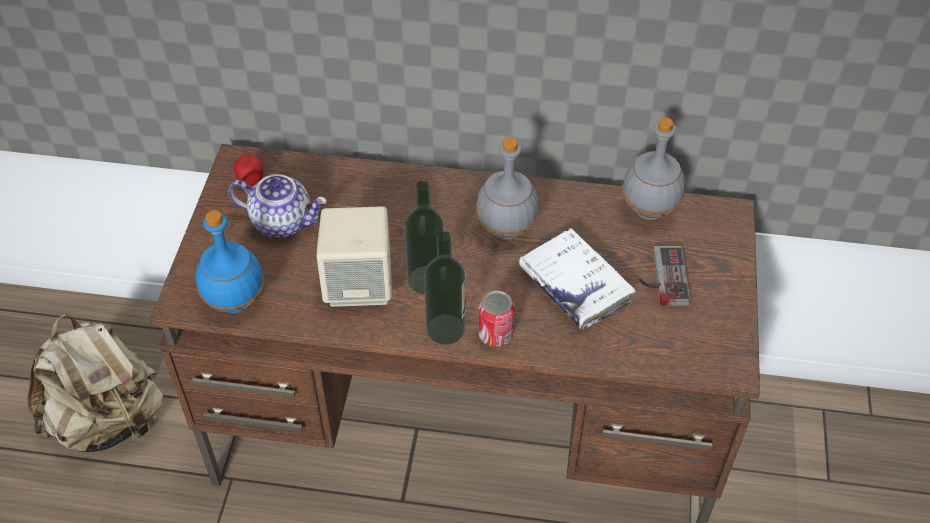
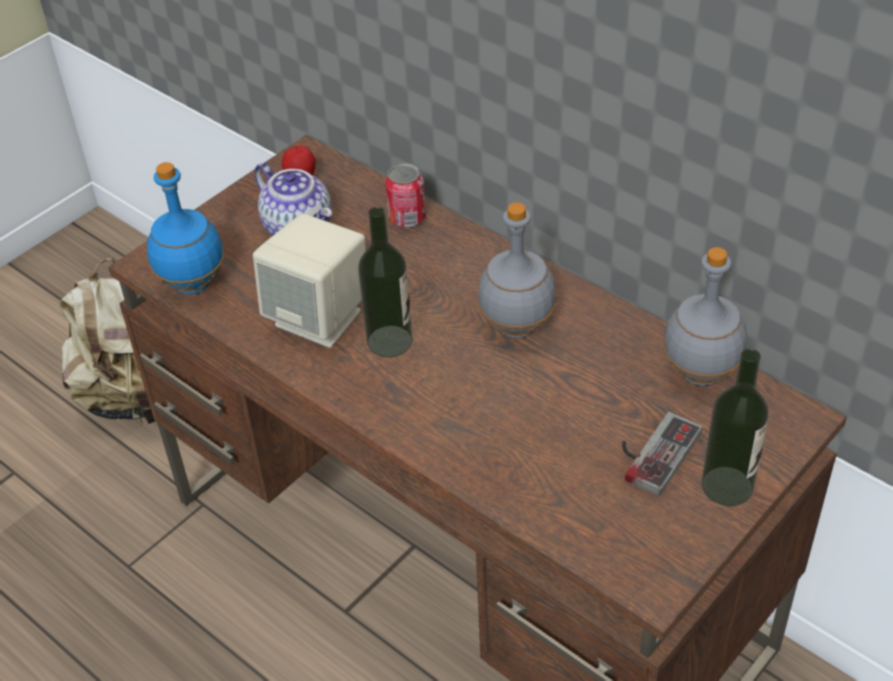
camera: 35 degrees right, 5 degrees down
(445, 329) = (367, 398): bottle -> bottle (727, 486)
(495, 334) = (413, 426): can -> can (407, 217)
(575, 286) = (542, 416): white book -> none

